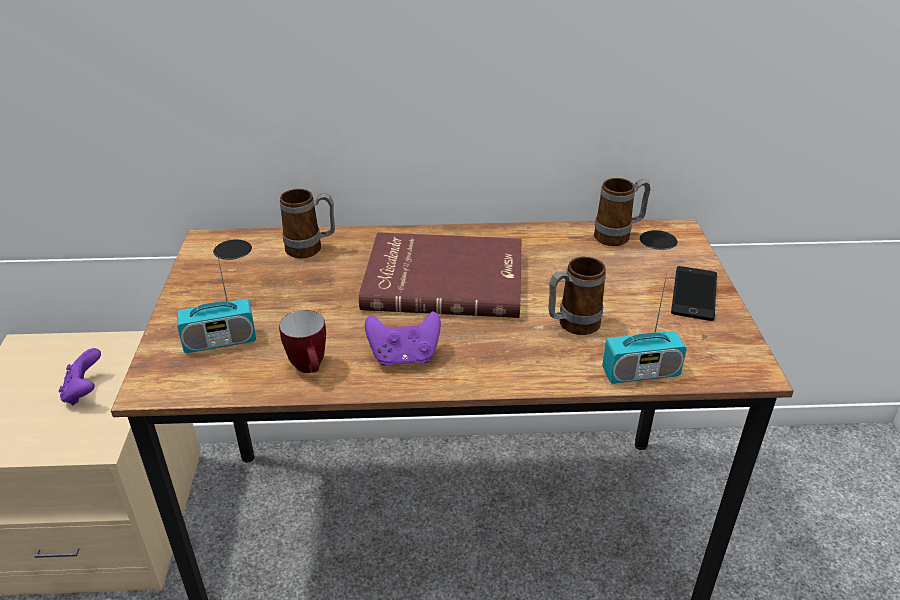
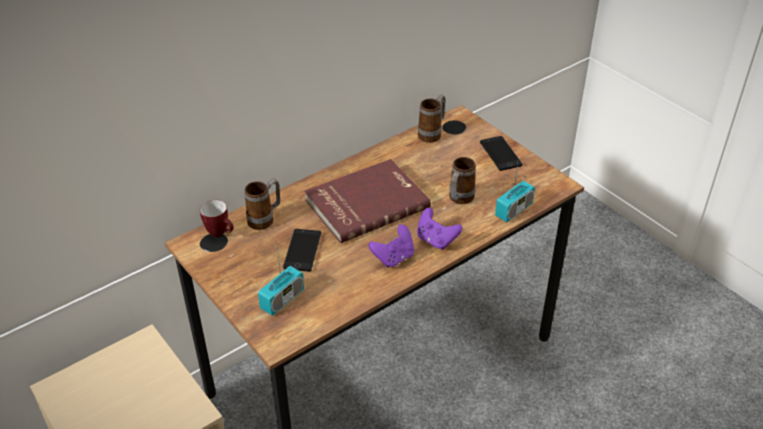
camera: 35 degrees left, 5 degrees up
(85, 392) = (145, 389): purple game controller -> purple game controller (436, 240)
(309, 298) = (302, 250): none -> phone
(310, 370) = (353, 289): mug -> mug (221, 234)

